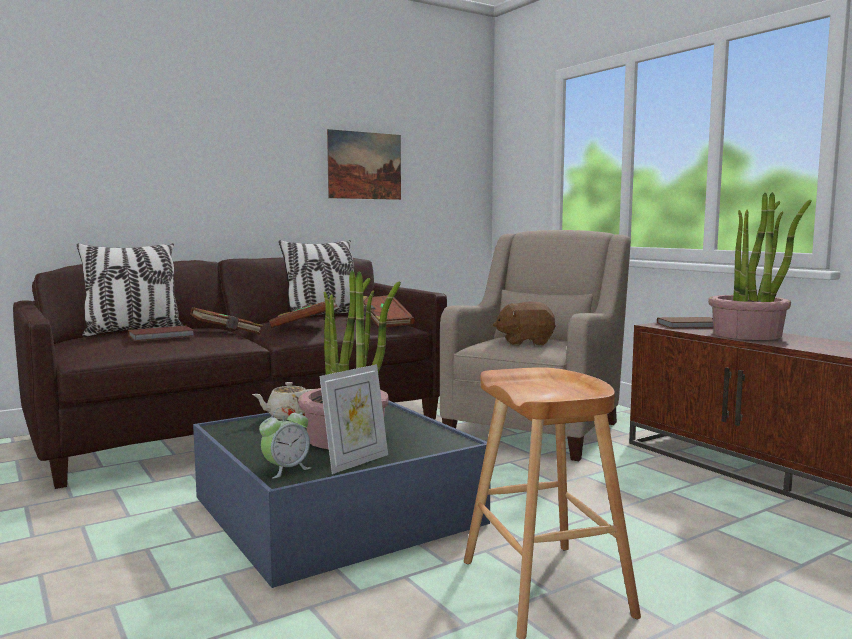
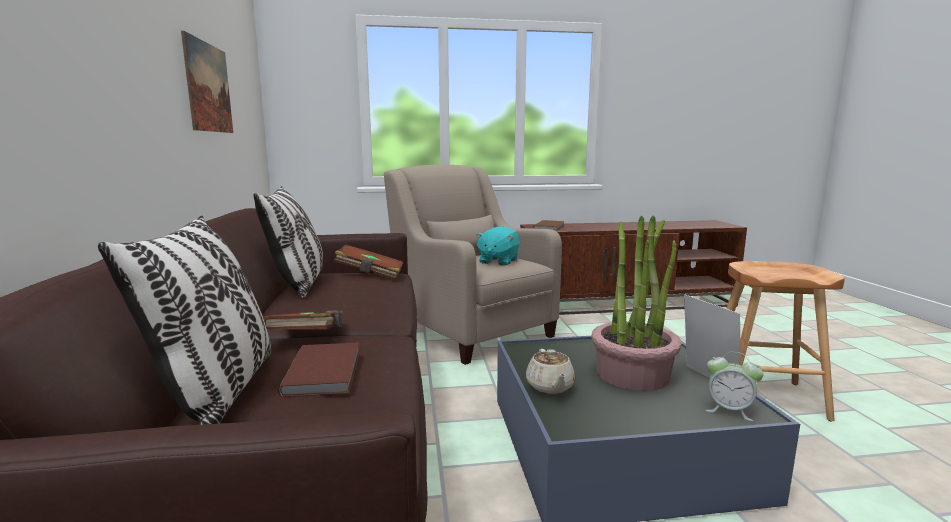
camera: 65 degrees left, 5 degrees up
(286, 470) = (729, 410): alarm clock -> alarm clock turned 135 degrees clockwise
(304, 326) = (359, 299): brown book -> none
(525, 343) = (498, 261): brown plush toy -> turquoise plush toy
(748, 335) = (592, 226): potted plant -> none

